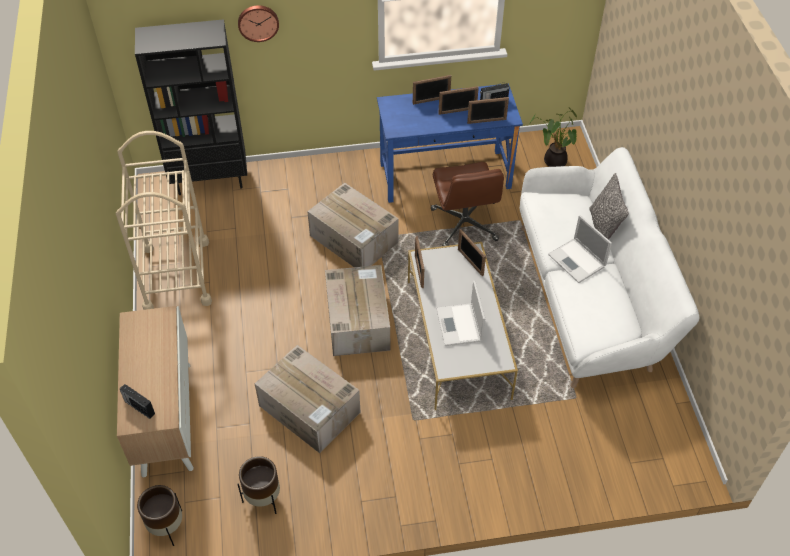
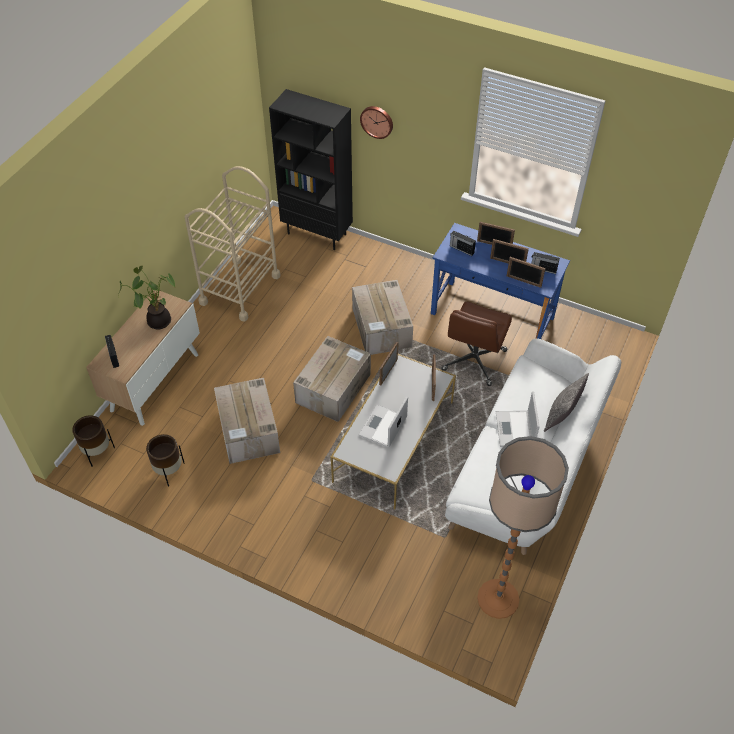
camera: 35 degrees right, 0 degrees up
(405, 118) = (461, 249): none -> radio
(553, 161) = (592, 348): potted plant -> potted plant (157, 320)
(664, 423) = (498, 599): none -> floor lamp

